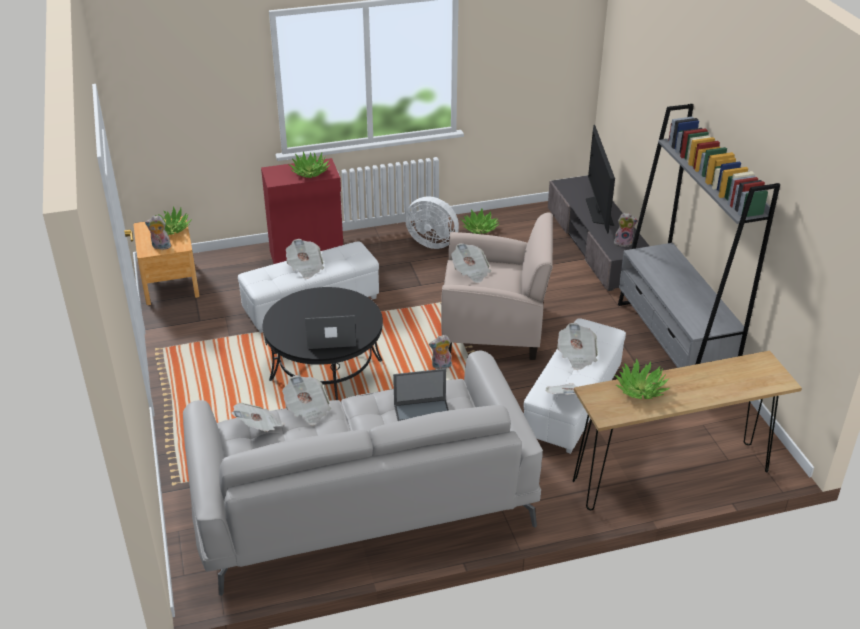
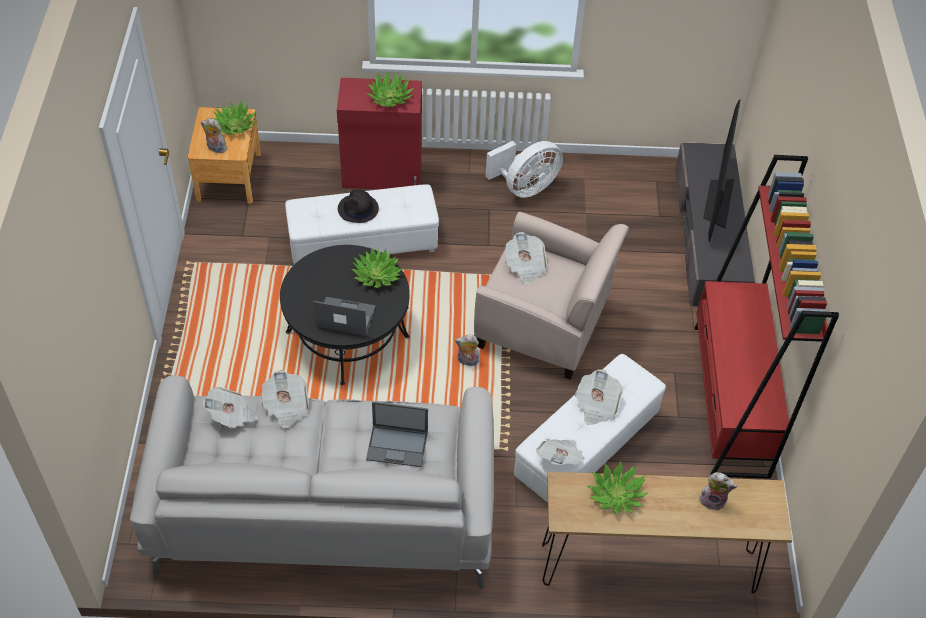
camera: 15 degrees right, 15 degrees up
(305, 267) = (358, 209): newspaper -> black hat
(432, 242) = (525, 187): white fan -> white fan turned 75 degrees counterclockwise
(479, 229) = (585, 180): potted plant -> potted plant (377, 275)
(623, 242) = (725, 256): plush toy -> plush toy (713, 500)
(673, 345) = (730, 400): grey bookcase -> red bookcase

